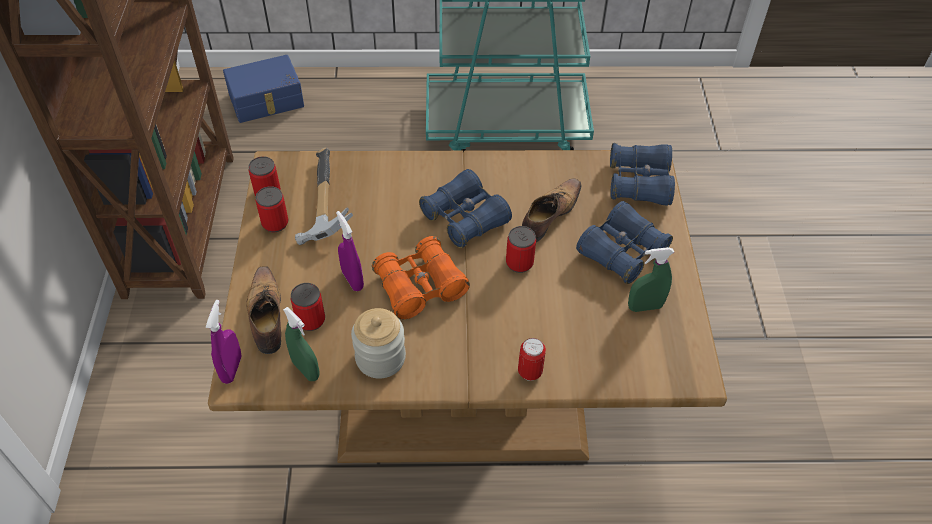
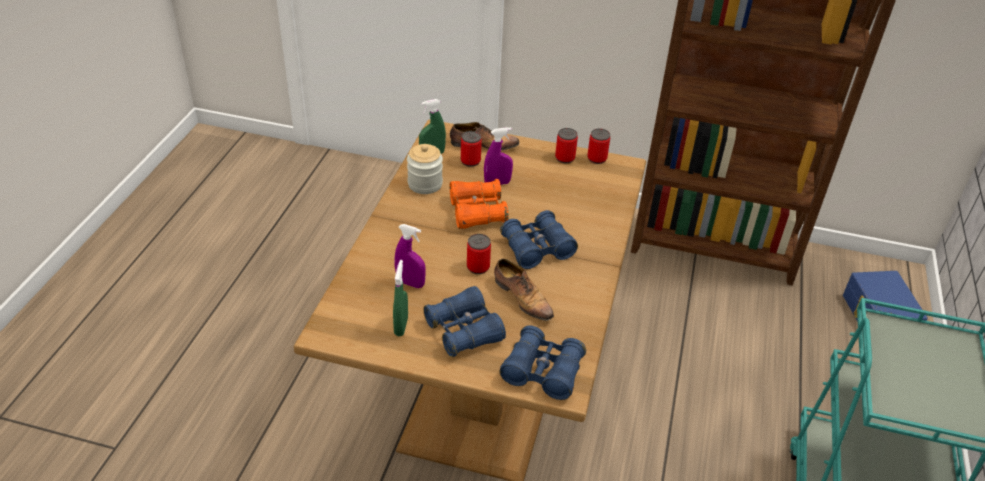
camera: 105 degrees right, 10 degrees down
(232, 369) = (447, 128): purple spray bottle -> purple spray bottle (410, 283)
(319, 205) = (576, 179): hammer -> none
(529, 372) = (376, 247): can -> none

